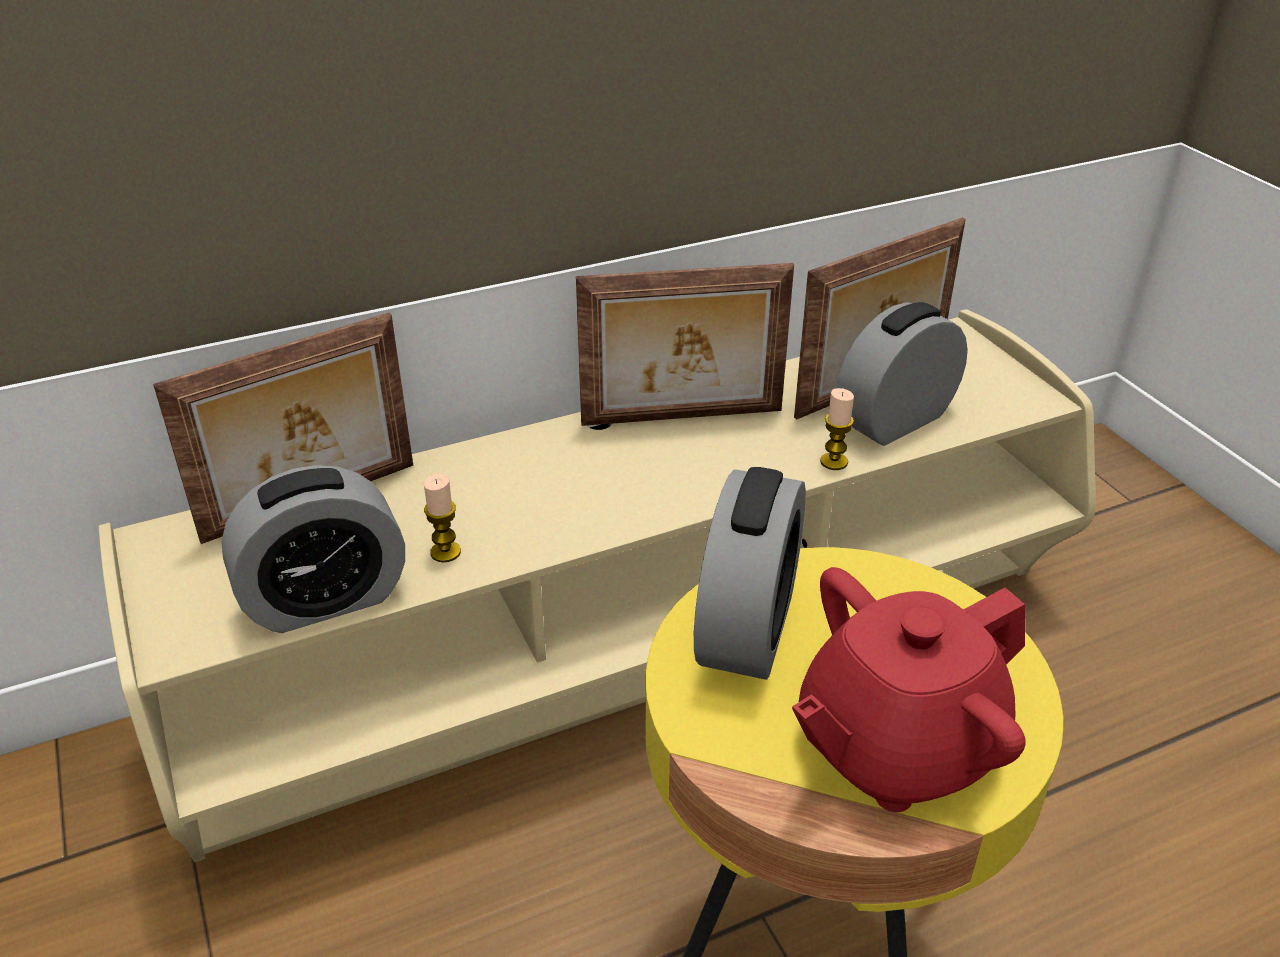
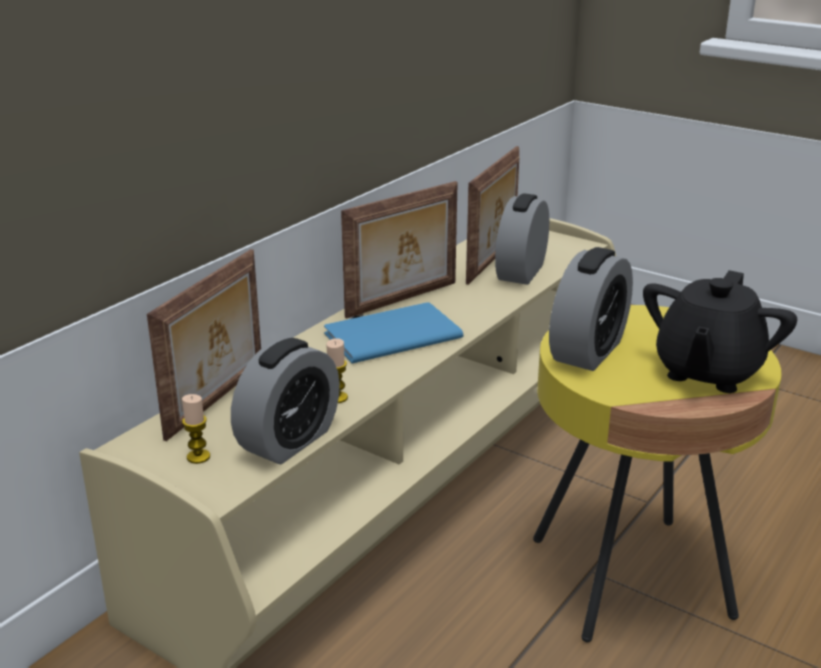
camera: 30 degrees left, 10 degrees down
(607, 471) = (388, 335): none -> blue book
(747, 629) = (588, 351): alarm clock -> alarm clock turned 45 degrees clockwise
(834, 462) = (510, 298): candle -> candle (198, 457)
(895, 748) = (707, 371): red teapot -> black teapot

